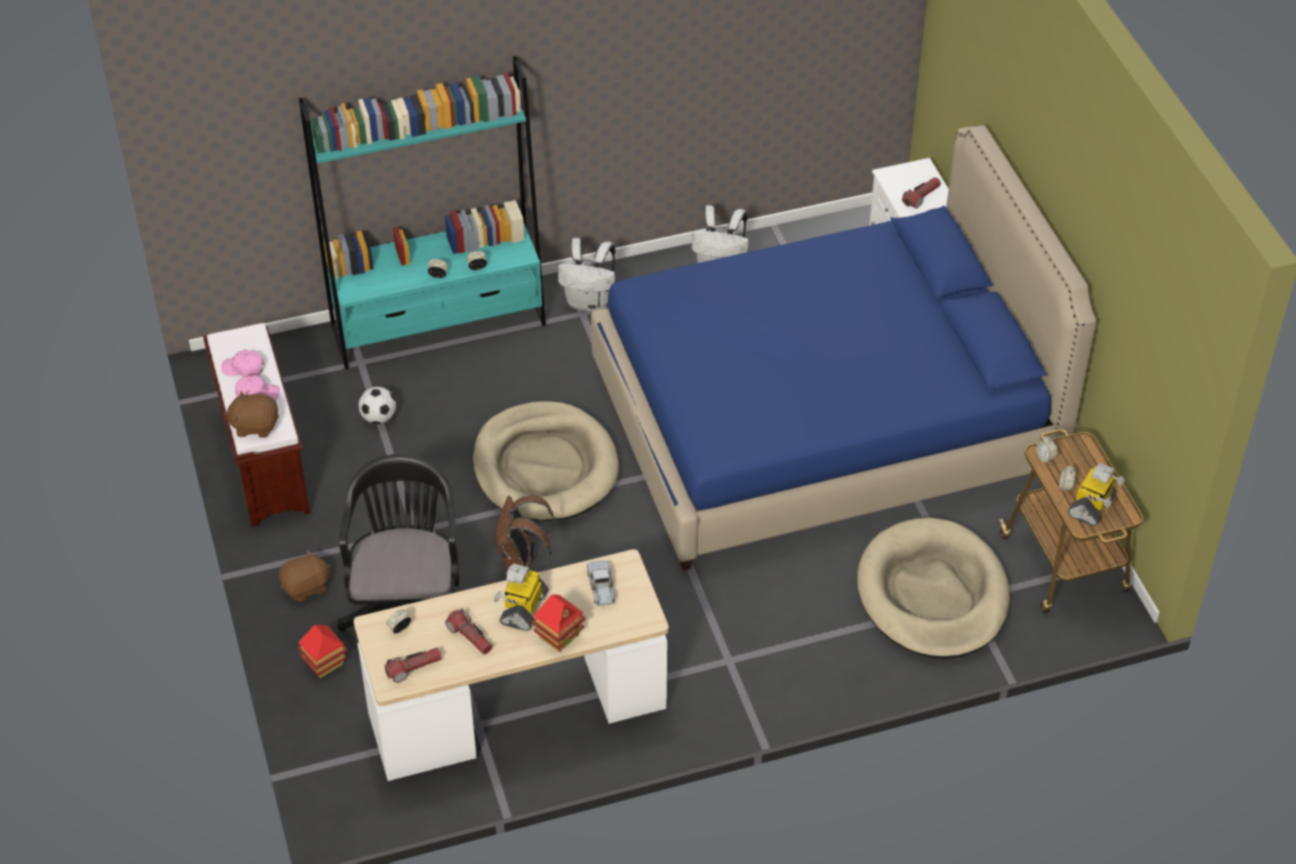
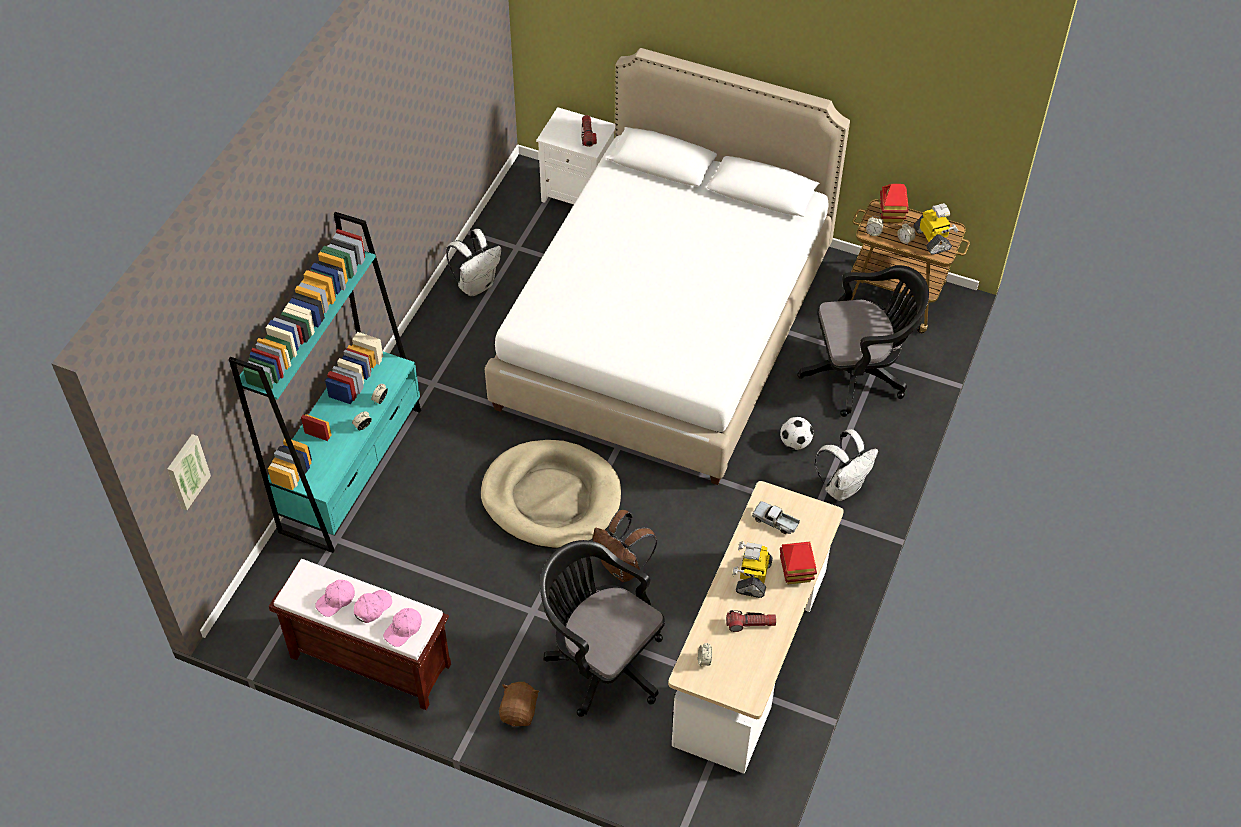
camera: 50 degrees left, 5 degrees up
(209, 168) = (186, 471): none -> picture
(255, 426) = (403, 629): brown plush toy -> pink cap
(324, 663) = (601, 745): toy house -> toy house (891, 215)
(378, 418) = (403, 563): football -> football (795, 443)
(414, 668) = (748, 675): flashlight -> none
(523, 608) = (752, 576): toy robot -> toy robot turned 45 degrees clockwise
(589, 302) = (427, 372): white backpack -> white backpack (843, 487)
(823, 422) = (666, 327): blue bed -> white bed
(932, 594) = (859, 374): beige dog bed -> black office chair

